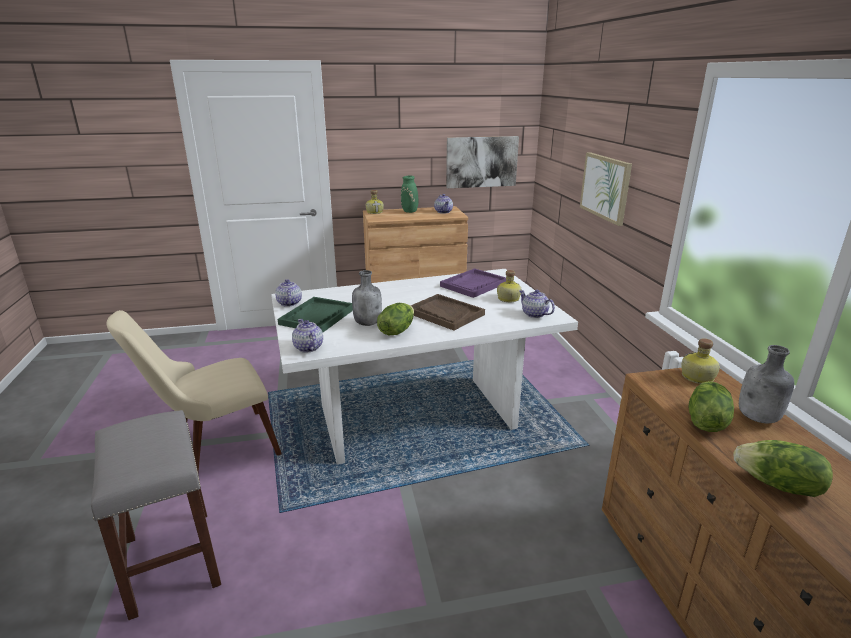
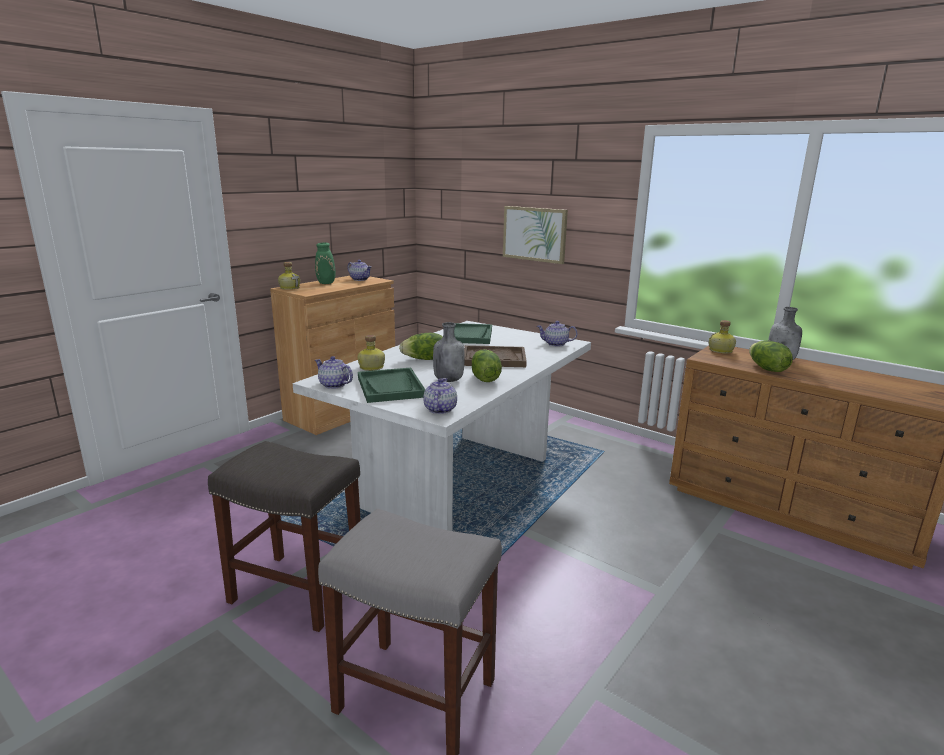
camera: 40 degrees left, 5 degrees down
(213, 449) = (295, 591): beige chair -> grey stool
(308, 347) = (439, 409): teapot -> teapot turned 75 degrees clockwise
(473, 285) = (469, 335): purple tray -> green tray
(481, 162) = (374, 225): picture -> none
(507, 299) = (516, 339): bottle -> bottle (371, 367)
(778, 485) = (843, 384): lettuce -> lettuce (425, 359)

